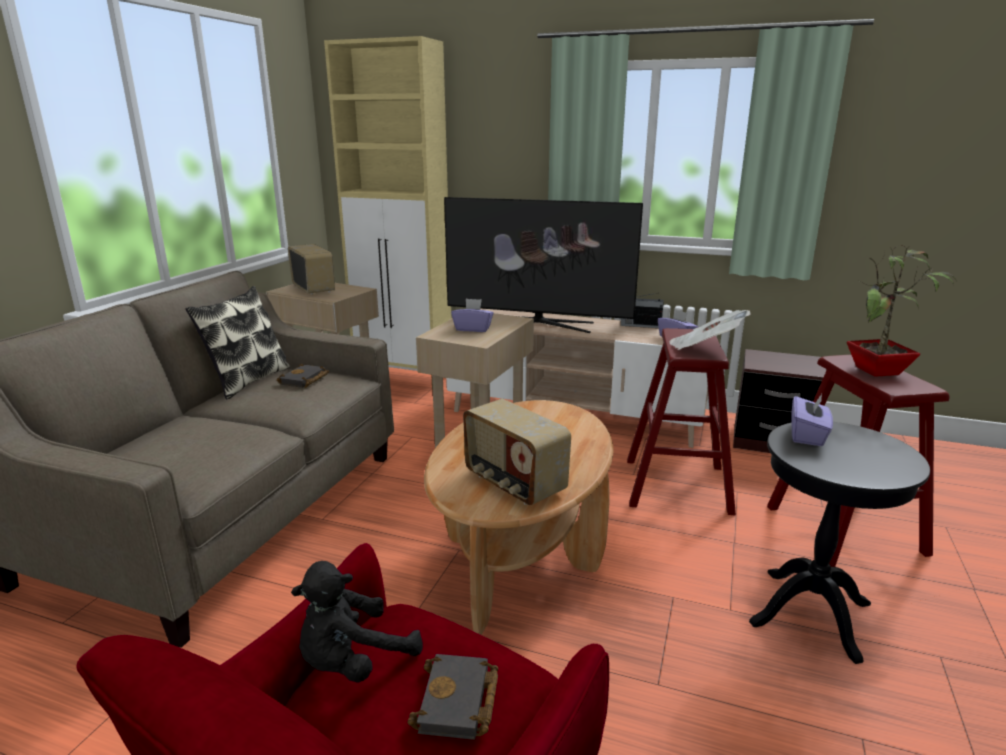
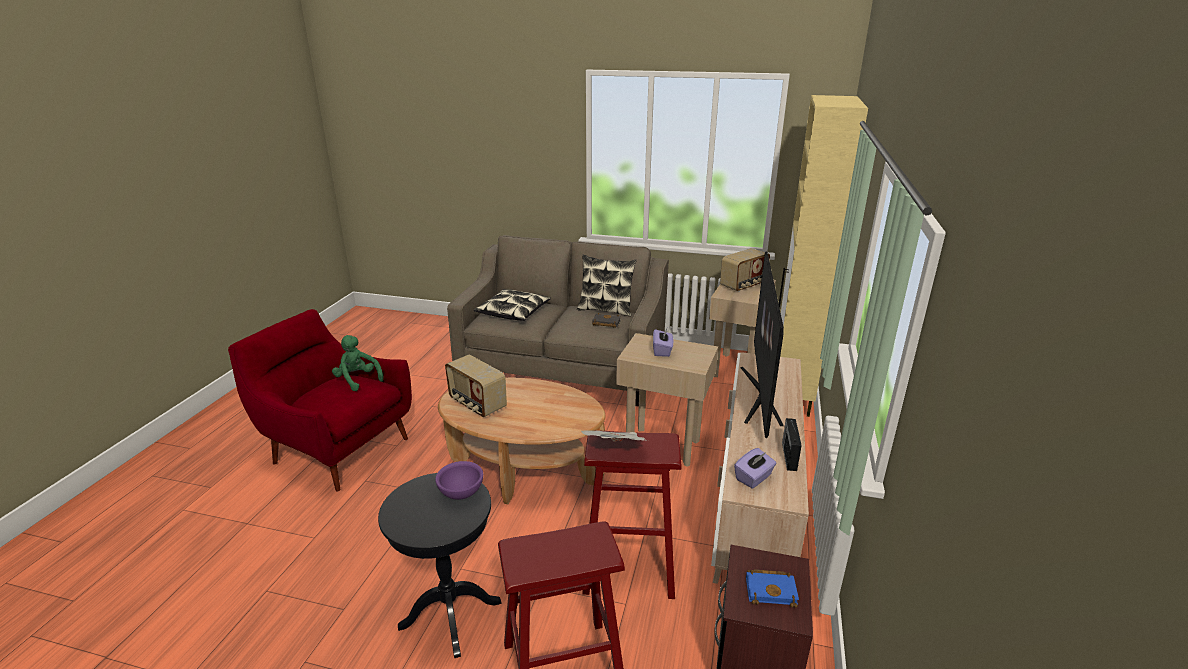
camera: 85 degrees right, 5 degrees up
(181, 449) = (513, 312): none -> pillow
(353, 661) = (358, 380): black plush toy -> green plush toy
(458, 704) = (326, 402): black book -> none
(513, 483) = (477, 404): radio -> radio turned 90 degrees counterclockwise
(788, 361) = (772, 590): none -> blue book
(807, 435) = (462, 493): purple tissue box -> purple bowl
(879, 372) = (561, 551): potted plant -> none

